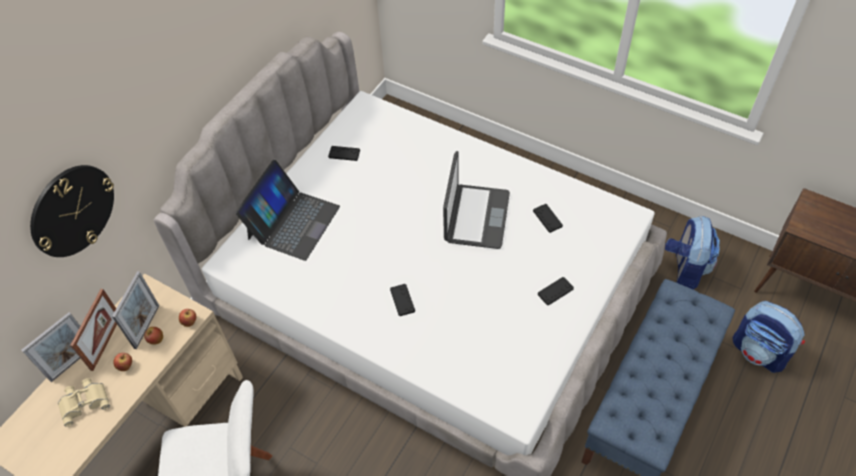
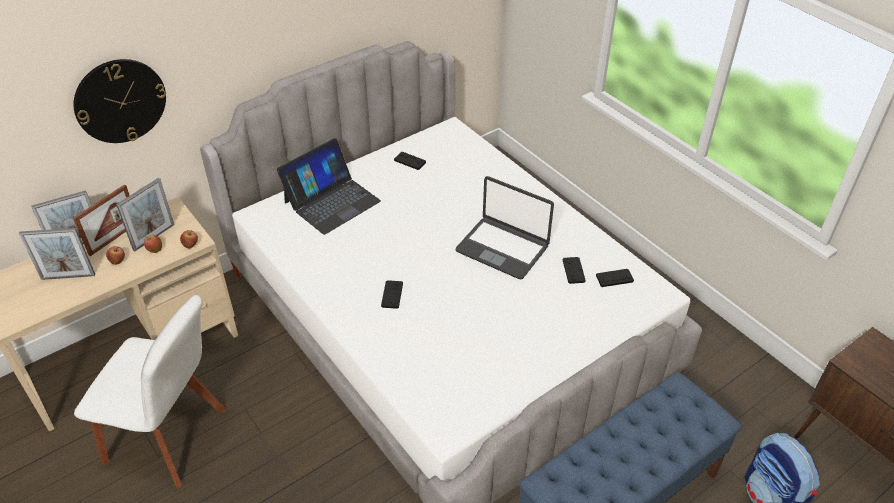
camera: 20 degrees right, 10 degrees down
(84, 401) = (68, 277): beige binoculars -> picture frame
(476, 217) = (503, 248): laptop -> laptop turned 90 degrees clockwise
(555, 291) = (545, 336): black game controller -> black game controller (614, 278)
(685, 268) = (725, 388): backpack -> none

